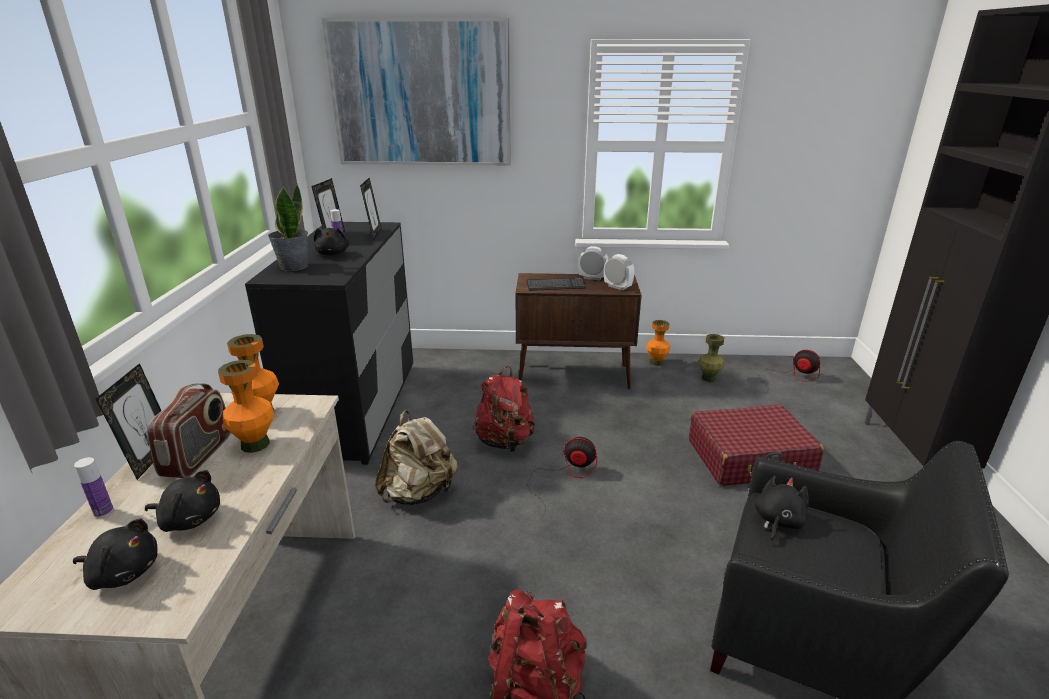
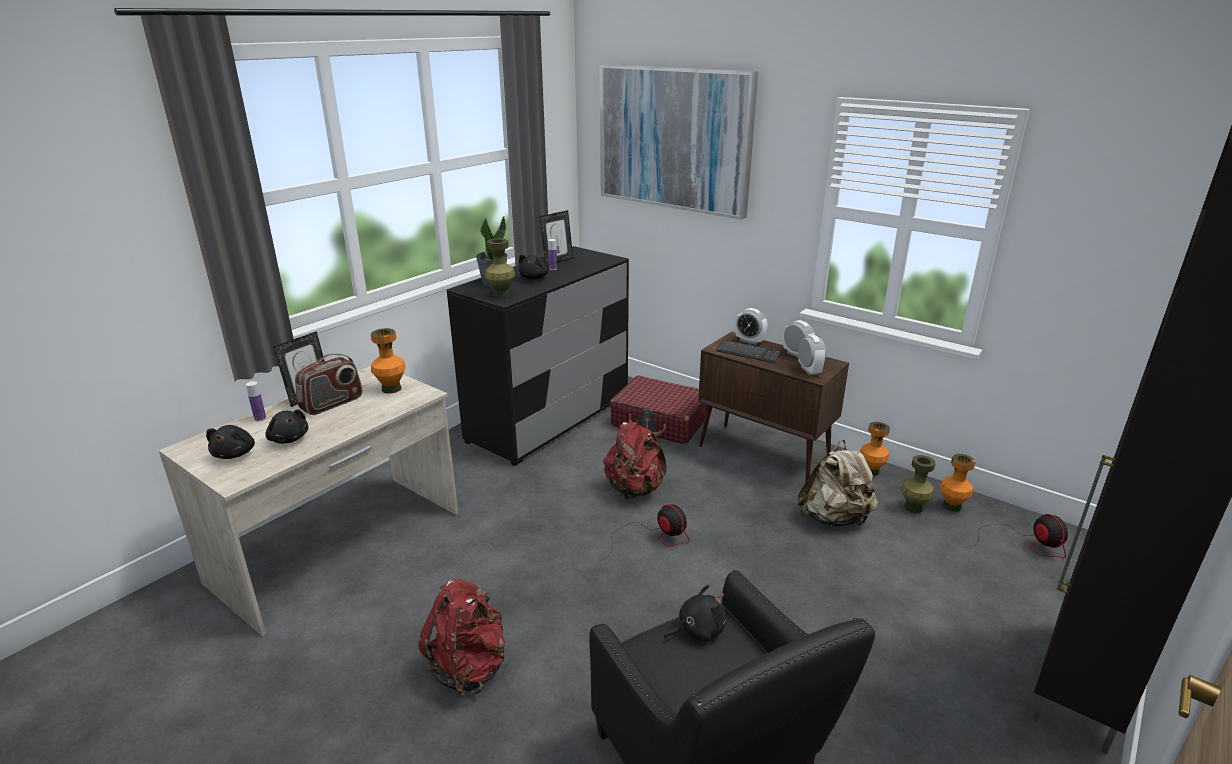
camera: 35 degrees right, 0 degrees up
(123, 572) = (235, 453): black plush toy -> black plush toy turned 45 degrees clockwise
(255, 444) = (365, 408): orange vase -> orange vase (952, 506)
(321, 274) = (501, 294): none -> green vase
(374, 234) = (589, 266): picture frame -> none
(419, 493) = (528, 502): beige backpack -> beige backpack (834, 518)
(543, 277) = (749, 341): none -> alarm clock
(750, 459) = (855, 601): red suitcase -> red suitcase (660, 422)

